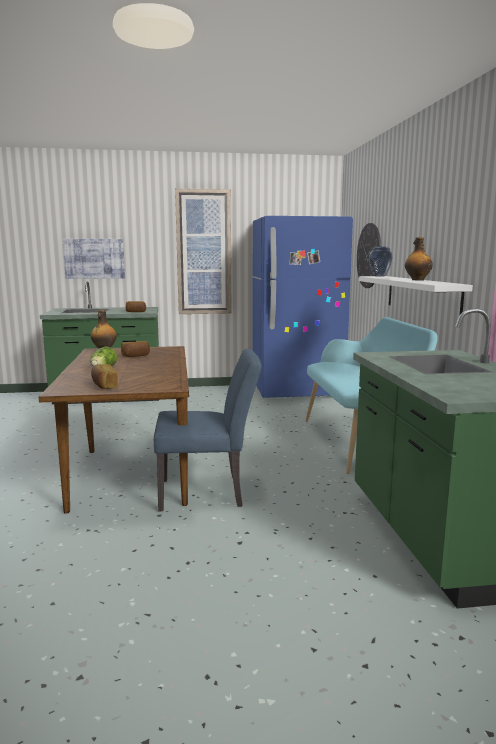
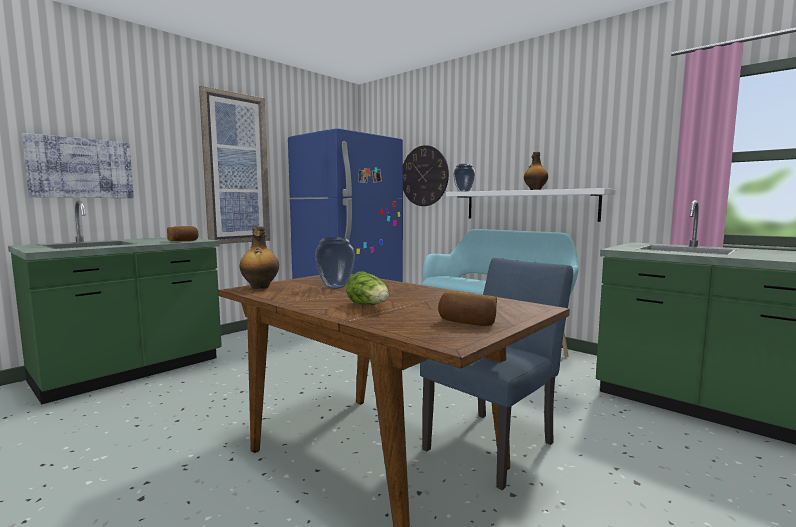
camera: 40 degrees left, 5 degrees down
(135, 356) = (335, 287): bread -> vase

